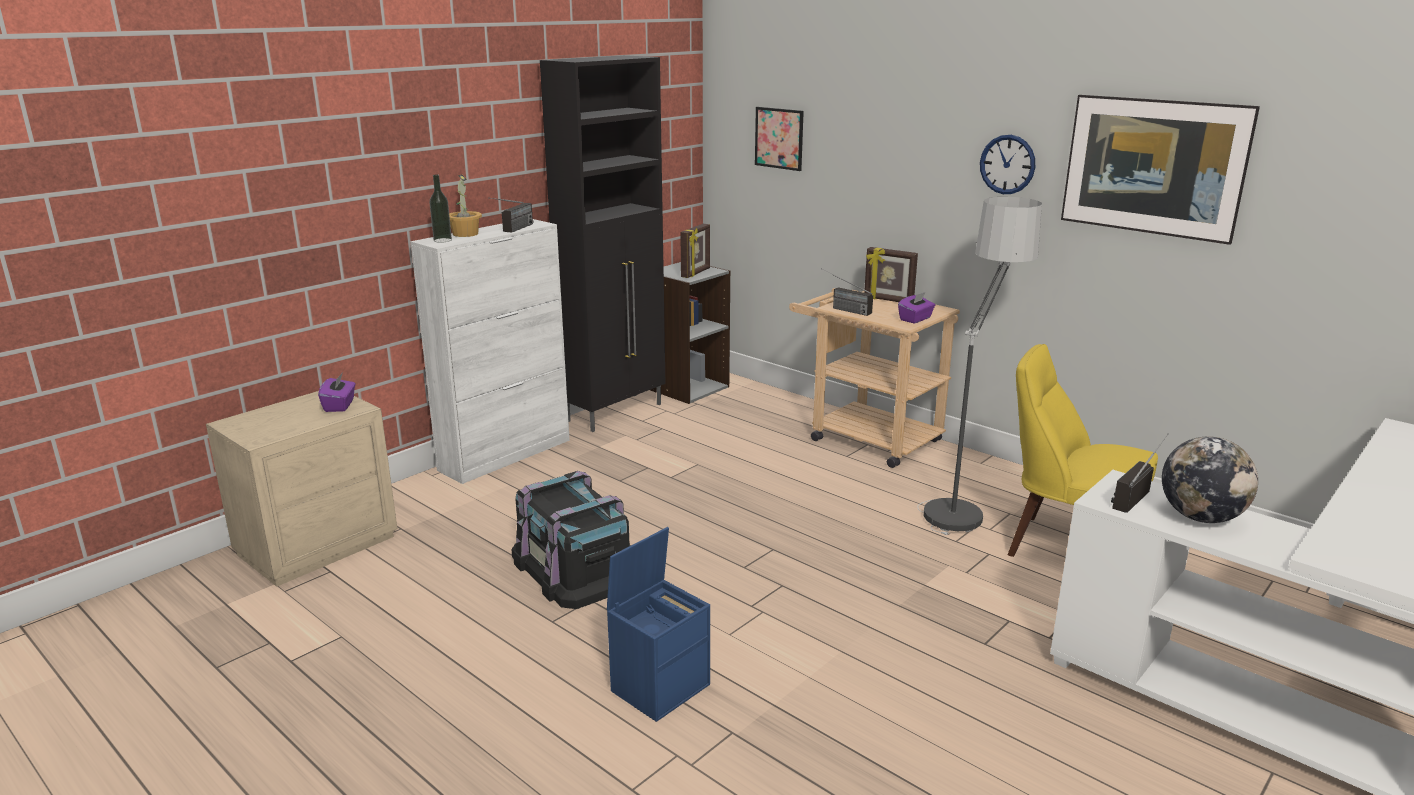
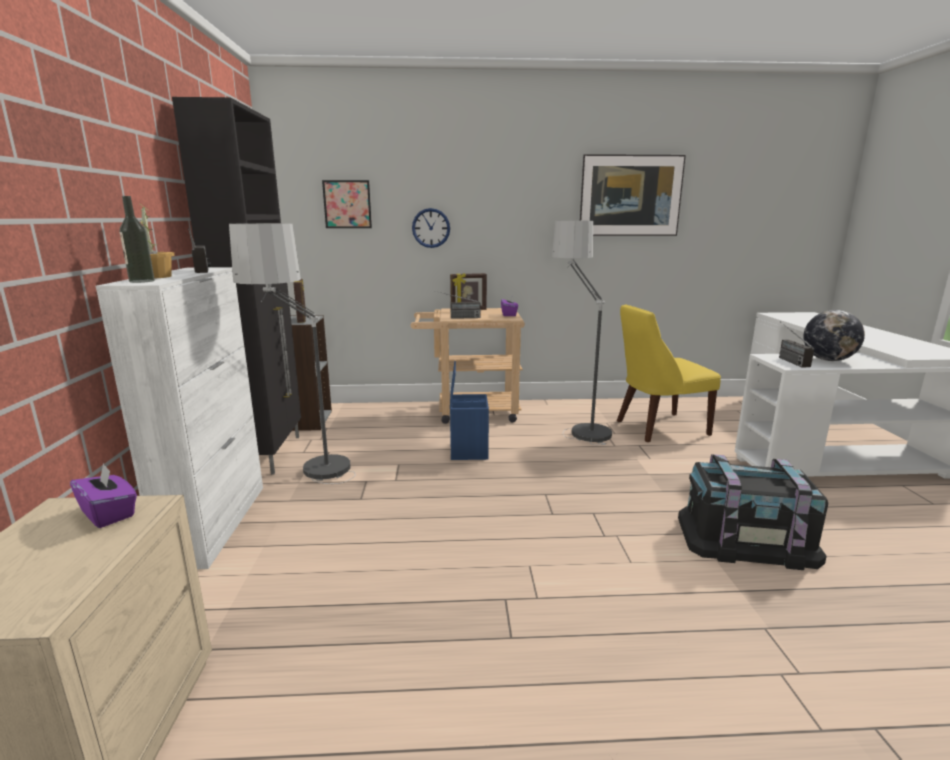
camera: 45 degrees left, 5 degrees down
(575, 567) = (446, 581): black storage box -> black storage box (746, 538)
(601, 457) = (314, 489): none -> floor lamp
(660, 686) = (672, 630): blue storage box -> blue storage box (468, 450)
(1007, 164) = (539, 204): wall clock -> wall clock (431, 228)

